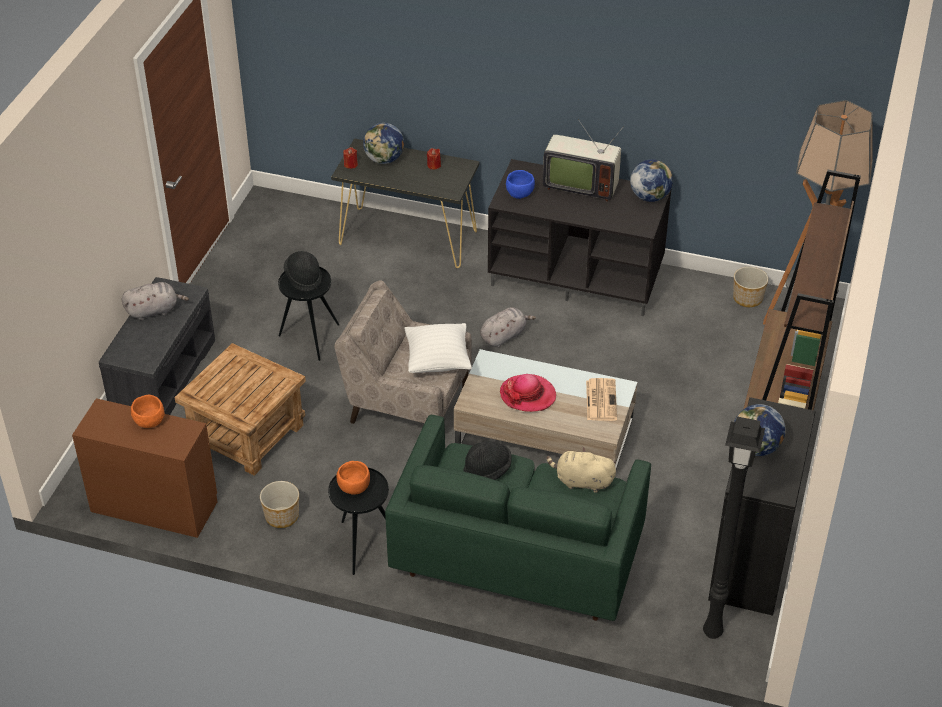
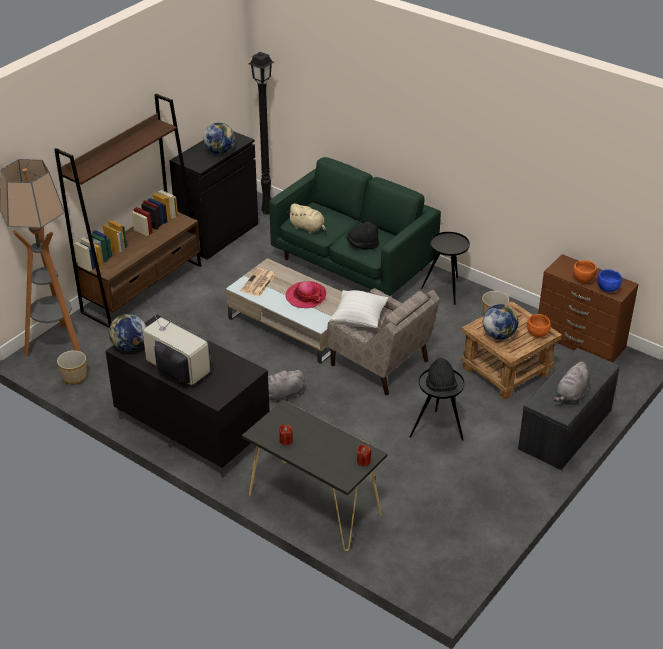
camera: 160 degrees left, 5 degrees down
(154, 311) = (571, 394): grey plush toy -> grey plush toy turned 60 degrees counterclockwise
(355, 487) = (451, 245): orange bowl -> orange bowl (537, 333)
(384, 159) = (329, 459): globe -> globe (498, 335)
(520, 193) = (232, 375): blue bowl -> blue bowl (607, 289)

